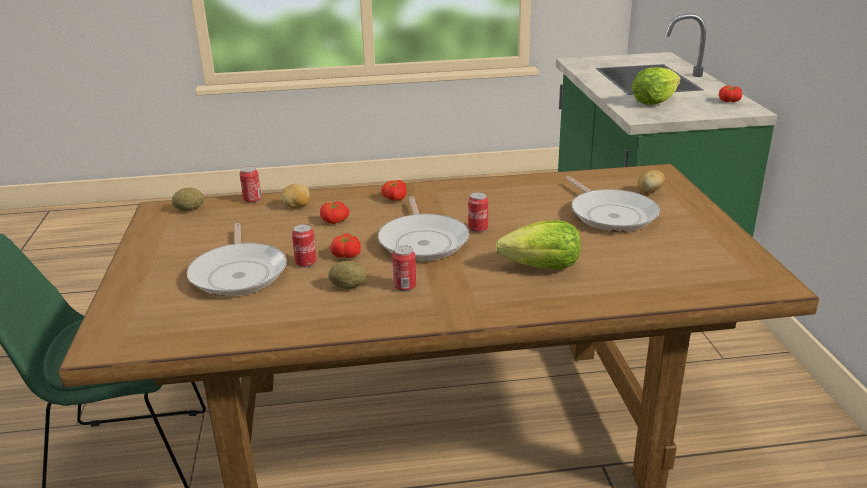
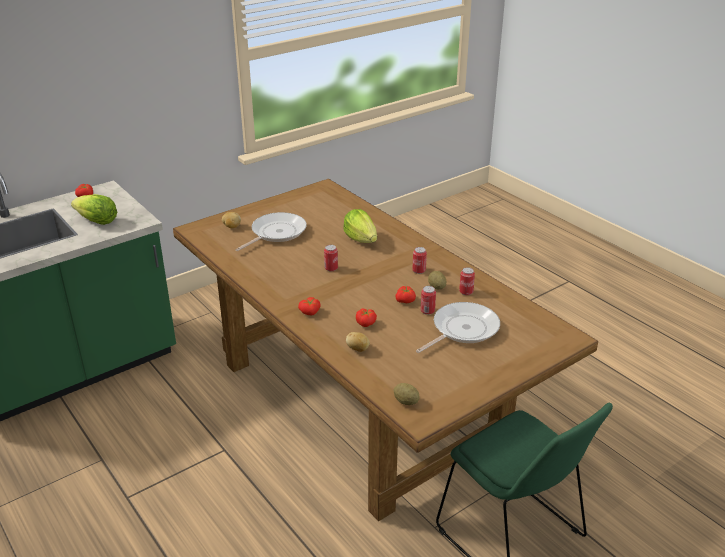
camera: 120 degrees left, 5 degrees up
(252, 200) = (363, 377): can -> can (466, 292)
(423, 241) = (363, 281): frying pan -> none

